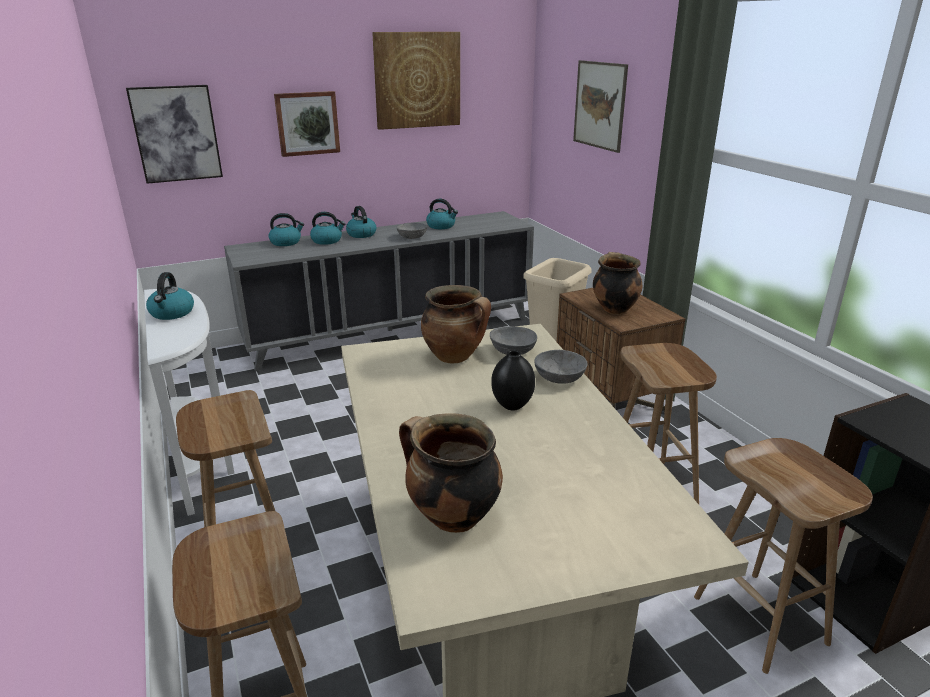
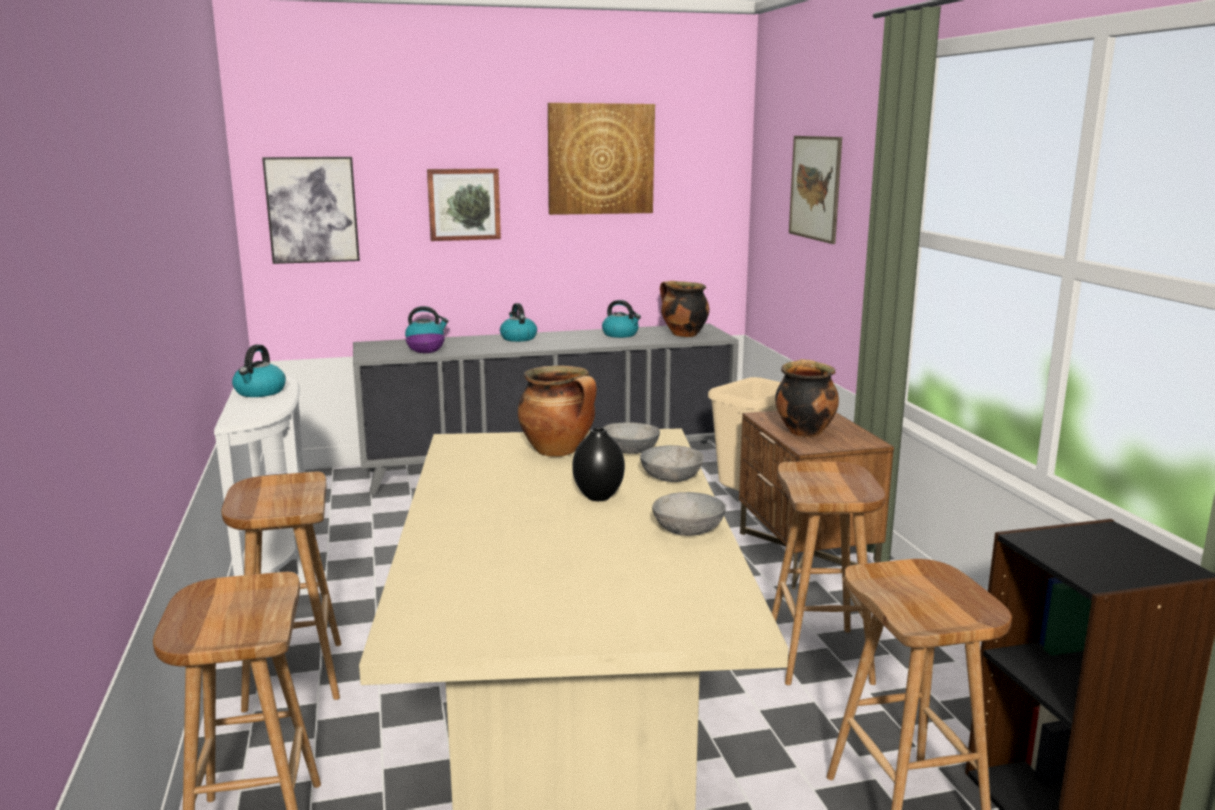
camera: 10 degrees right, 10 degrees down
(291, 252) = (426, 351): none -> purple bowl
(327, 240) = (474, 342): kettle -> none
(412, 237) = (579, 343): grey bowl -> grey bowl (689, 530)
(451, 517) = (469, 581): cooking pot -> cooking pot (683, 334)

